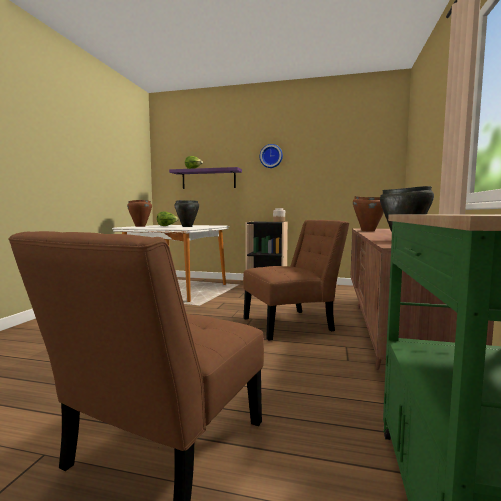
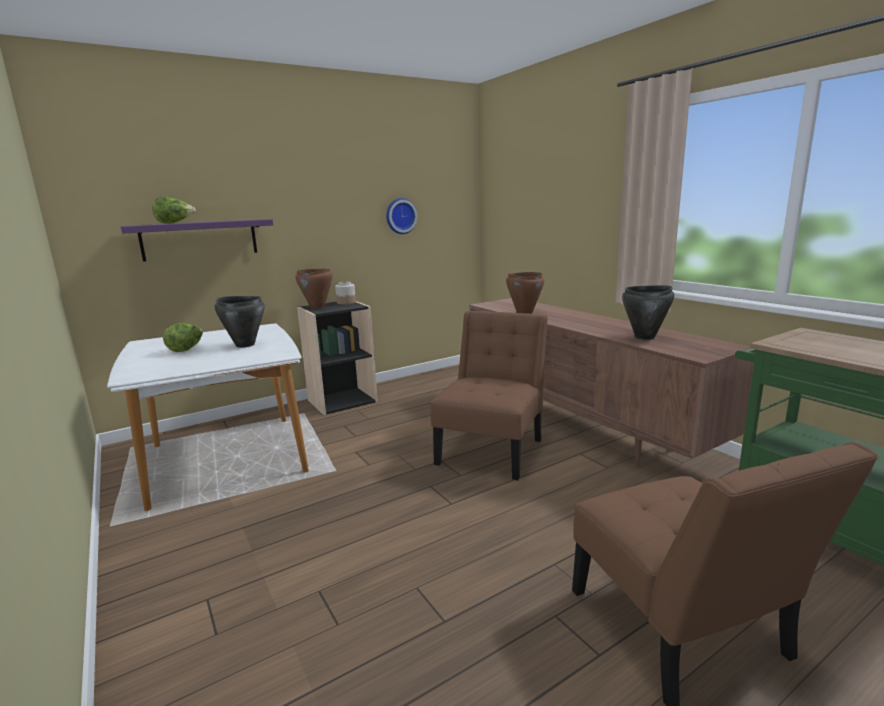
camera: 45 degrees left, 10 degrees up
(140, 226) = (143, 364): brown cooking pot -> brown cooking pot (317, 307)
(271, 156) = (313, 197): wall clock -> wall clock (400, 216)

